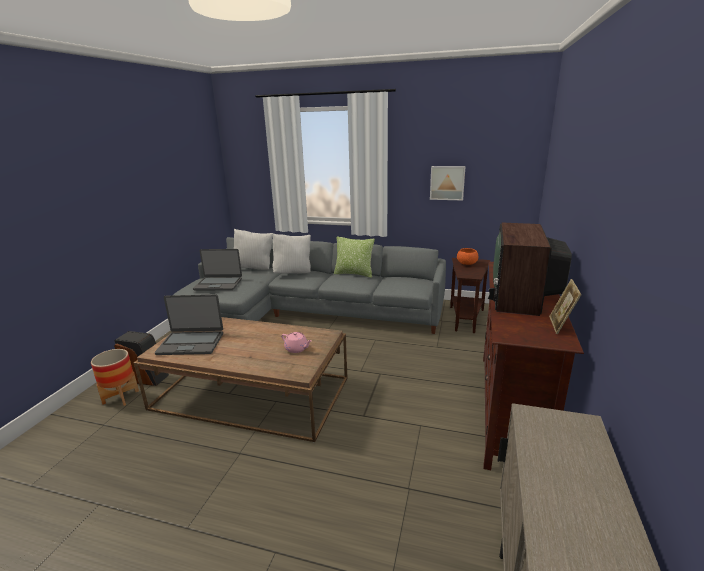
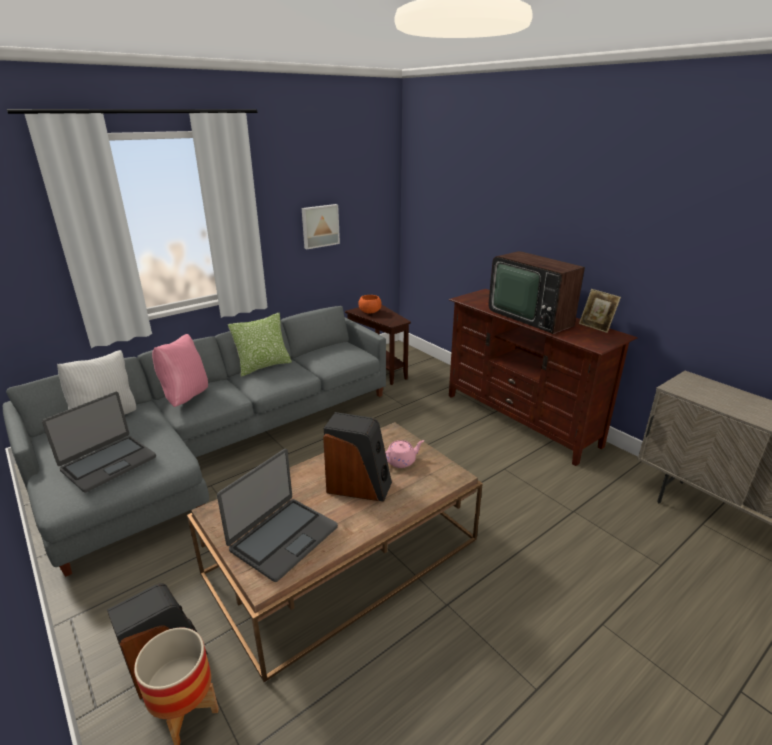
camera: 55 degrees left, 5 degrees up
(255, 345) = (359, 486): none -> speaker
(293, 273) = (185, 397): white pillow -> pink pillow

